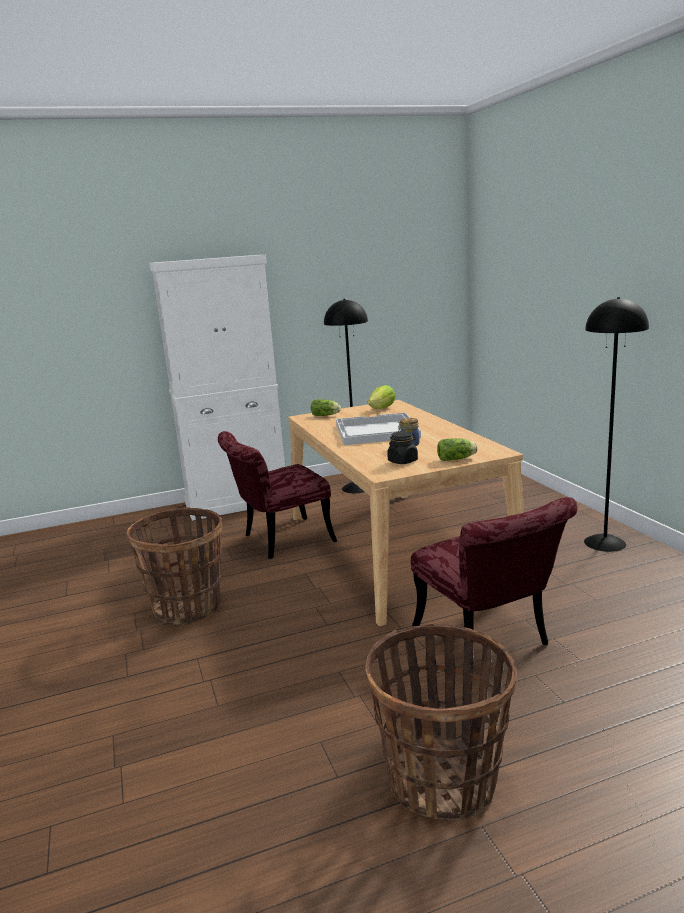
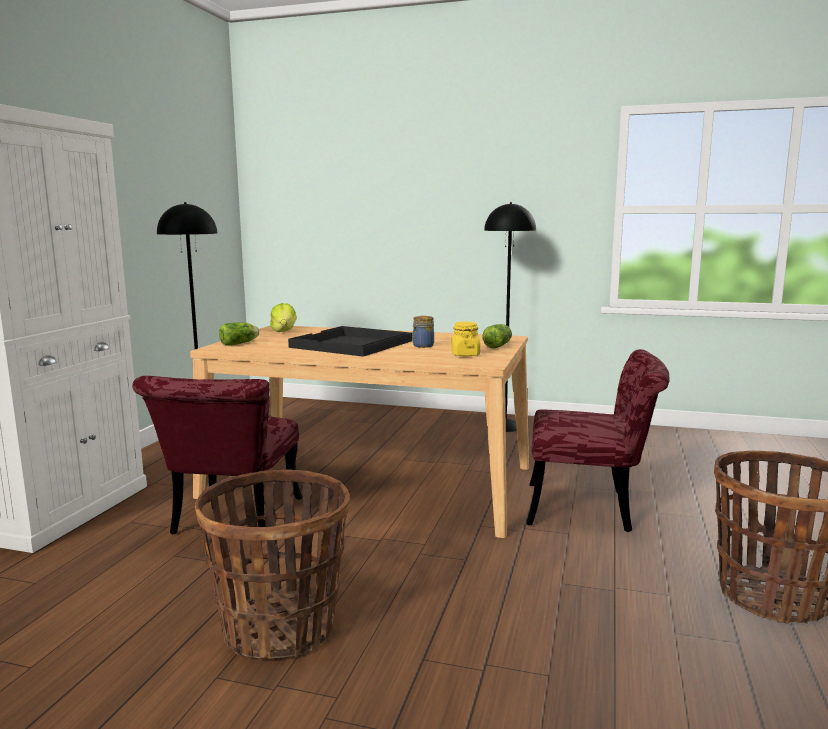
camera: 55 degrees left, 5 degrees down
(376, 431) = (352, 344): white tray -> black tray
(403, 461) = (465, 354): black jar -> yellow jar

